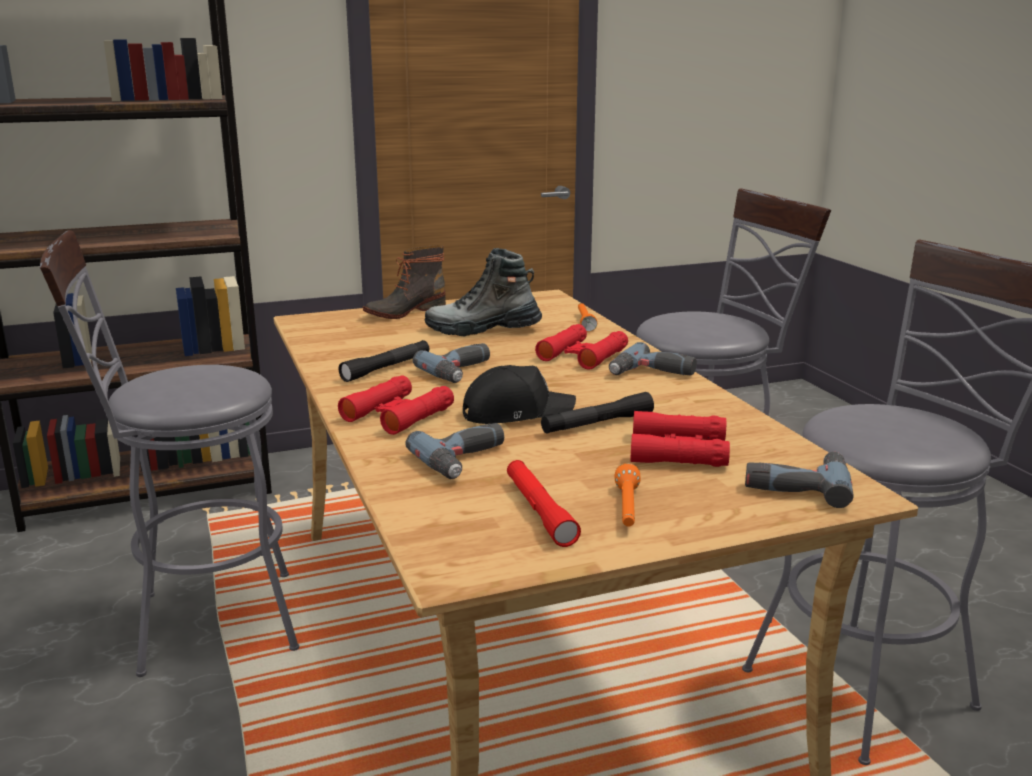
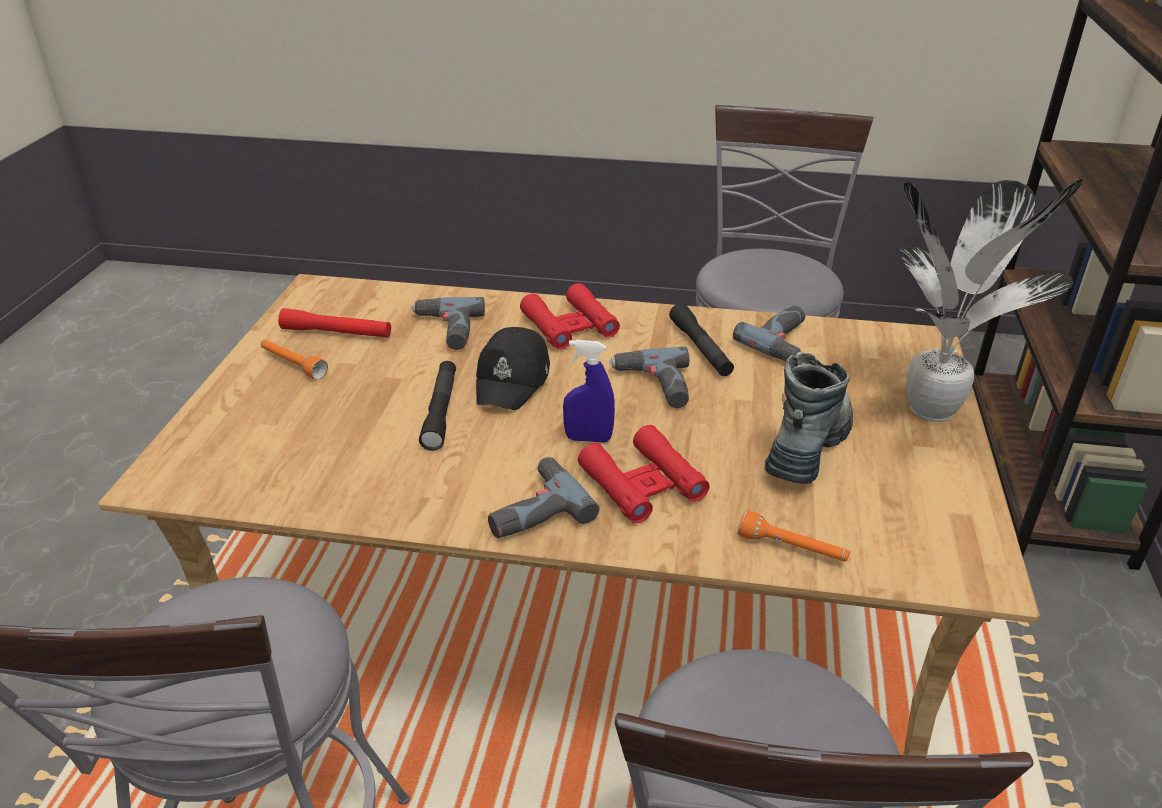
camera: 120 degrees right, 15 degrees up
(404, 311) = (934, 412): boot -> potted plant
(557, 375) = (588, 439): none -> blue spray bottle
(678, 451) = (339, 429): red binoculars -> none
(796, 484) = (211, 457): power drill -> power drill (785, 342)

